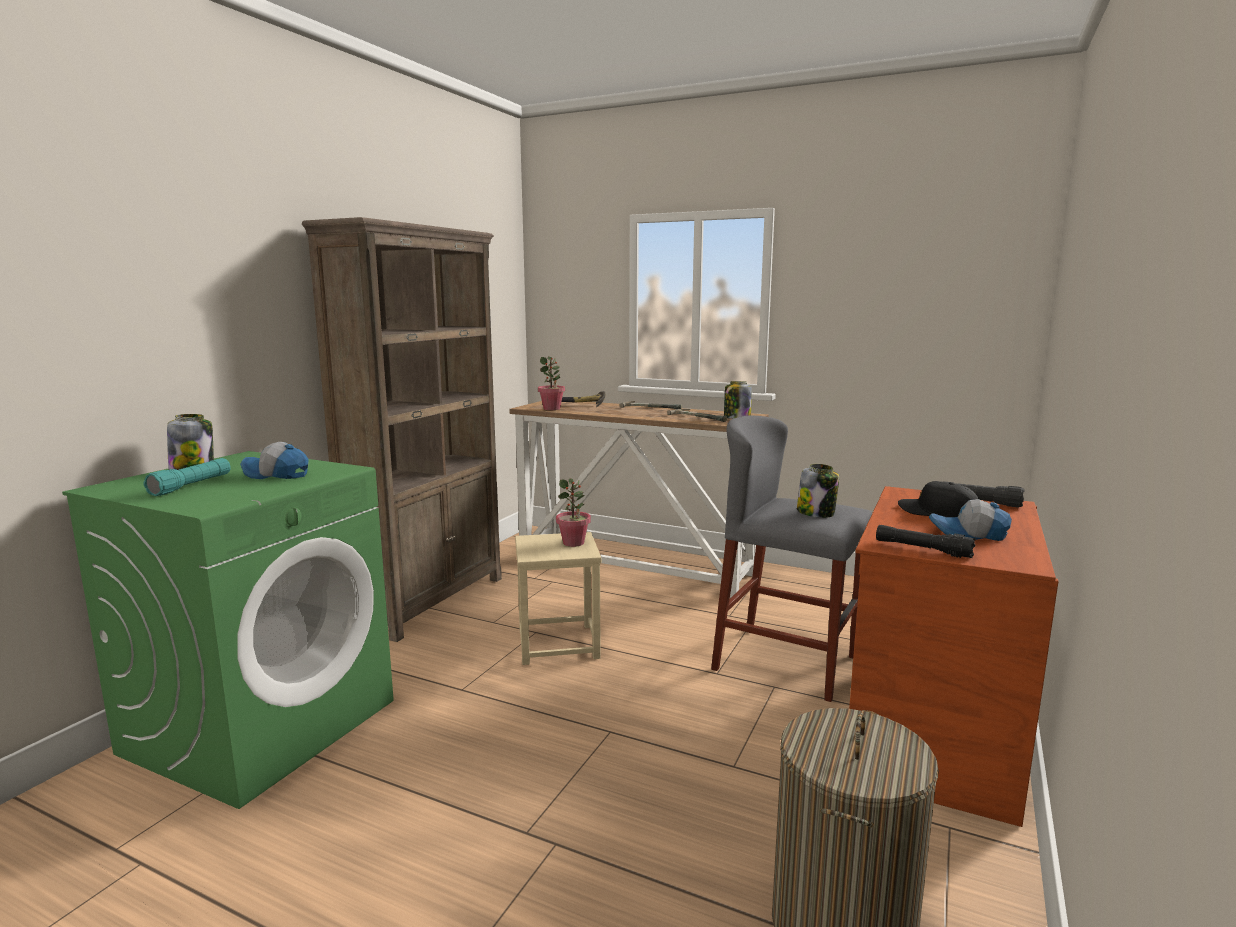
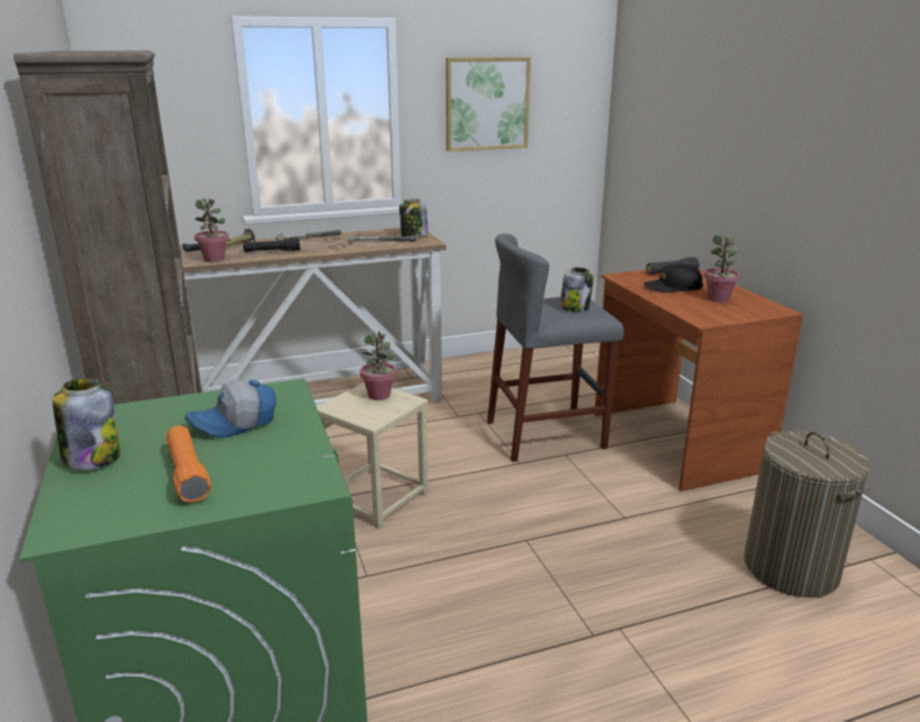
camera: 45 degrees left, 10 degrees up
(191, 486) = (187, 474): turquoise flashlight -> orange flashlight
(871, 293) = (487, 104): none -> picture
(922, 549) = (726, 317): black flashlight -> black flashlight (272, 251)
(968, 534) = (718, 299): cap -> potted plant

